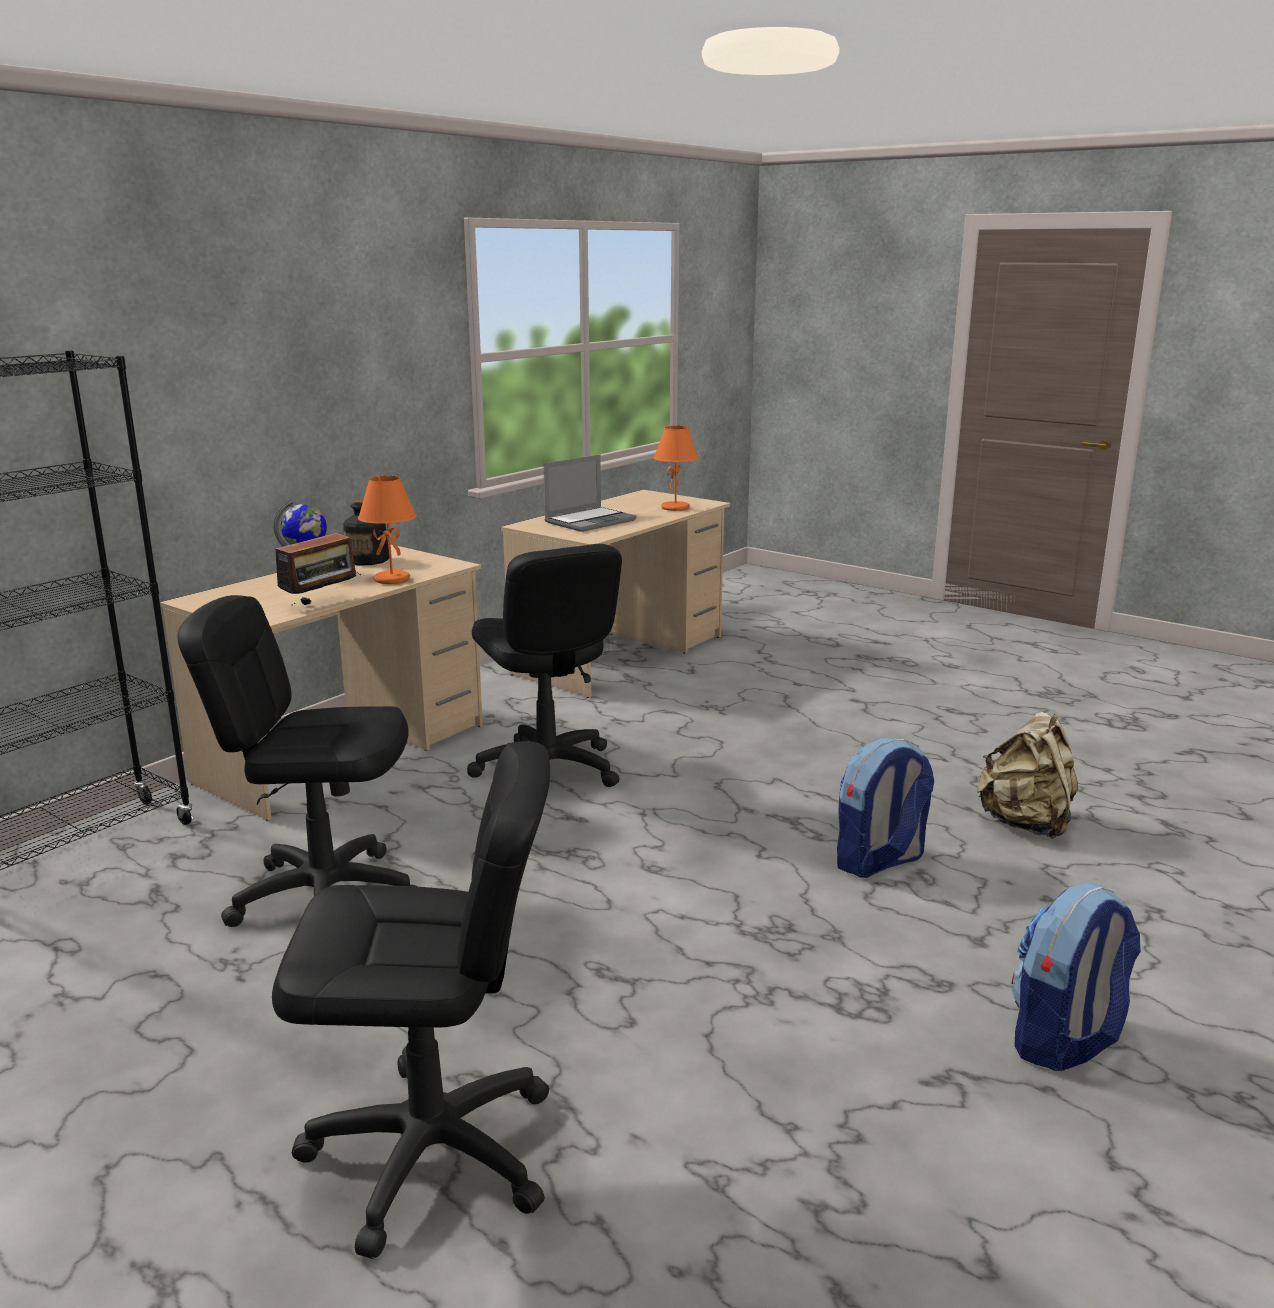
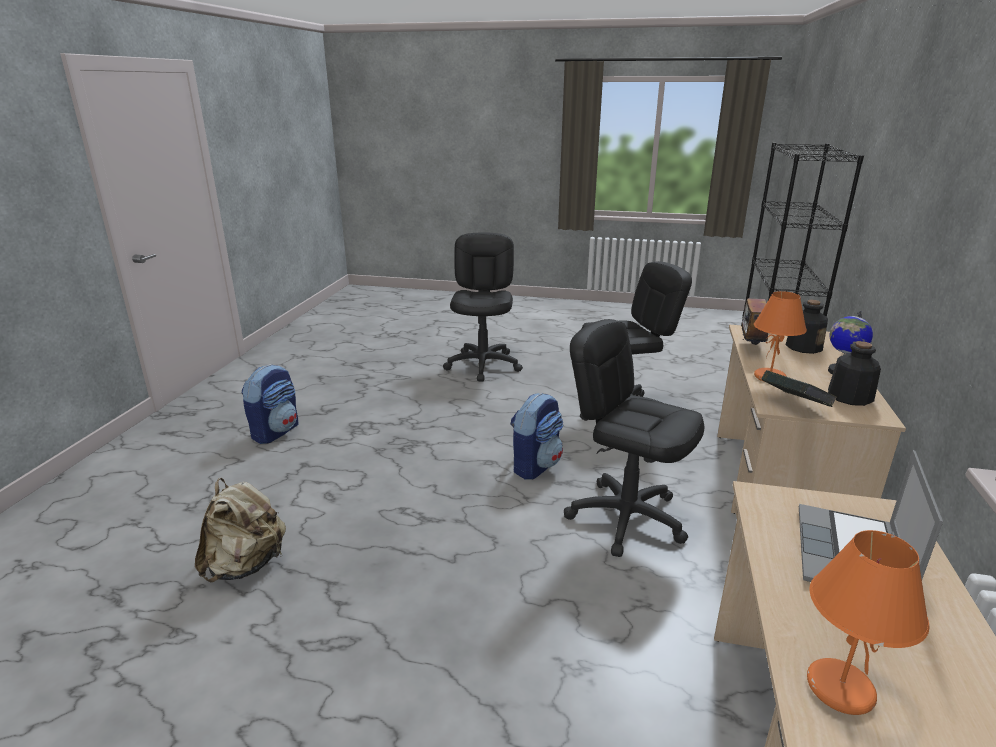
camera: 155 degrees right, 5 degrees up
(261, 594) = (803, 347): none -> bottle
(432, 1153) = (483, 365): black office chair -> black office chair turned 120 degrees clockwise
(434, 563) = (794, 405): none -> book
(879, 862) = (359, 500): backpack -> backpack (535, 465)

